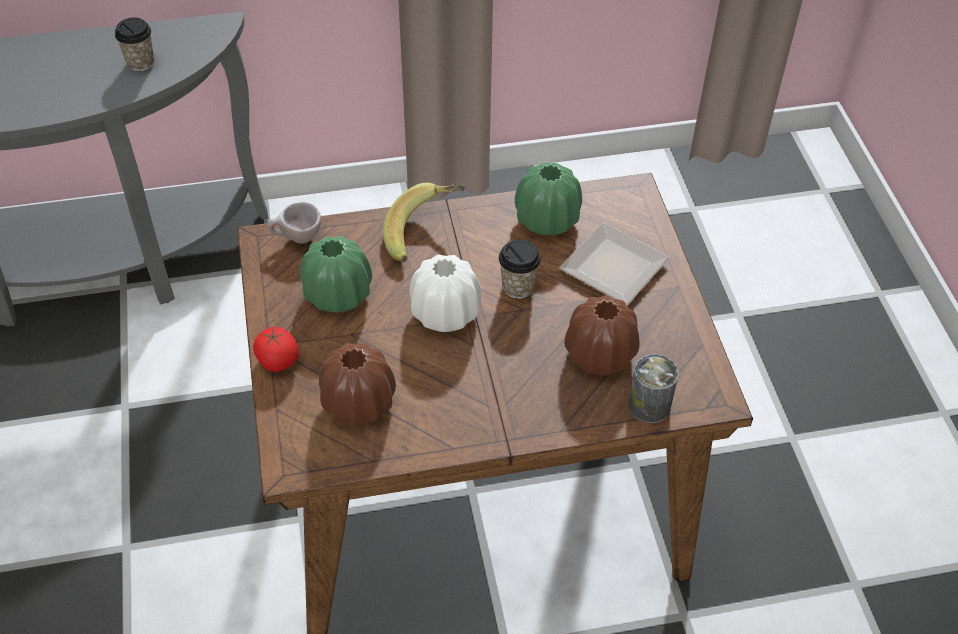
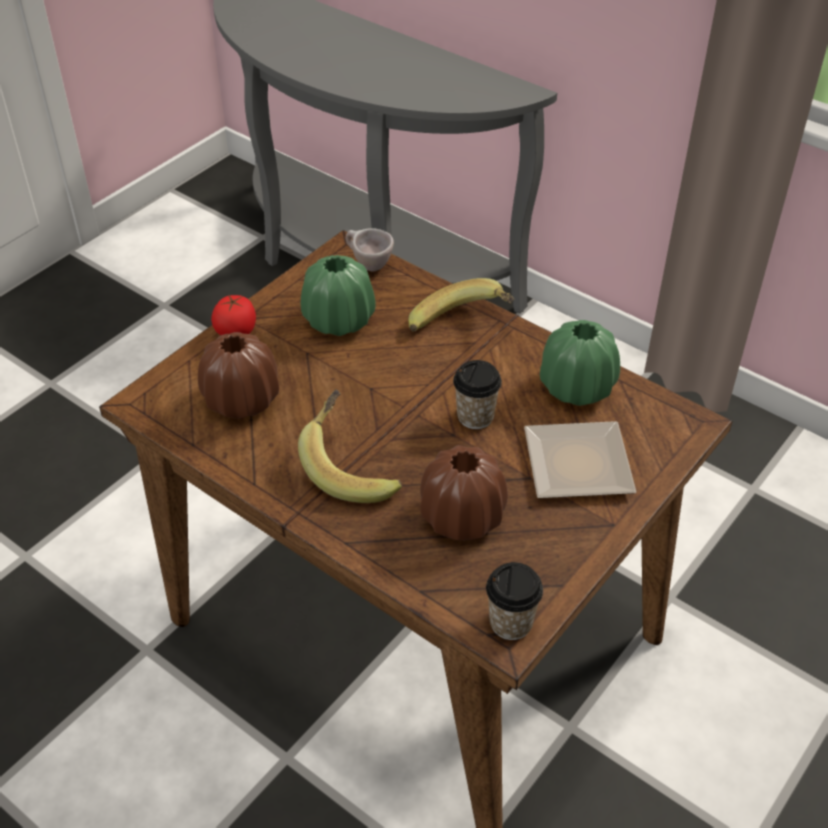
camera: 50 degrees right, 5 degrees down
(140, 63) = (434, 86): cup -> cup (511, 623)
(445, 313) = (392, 391): white vase -> none
(495, 382) = (352, 466): none -> banana
(649, 405) = (442, 588): can -> none

